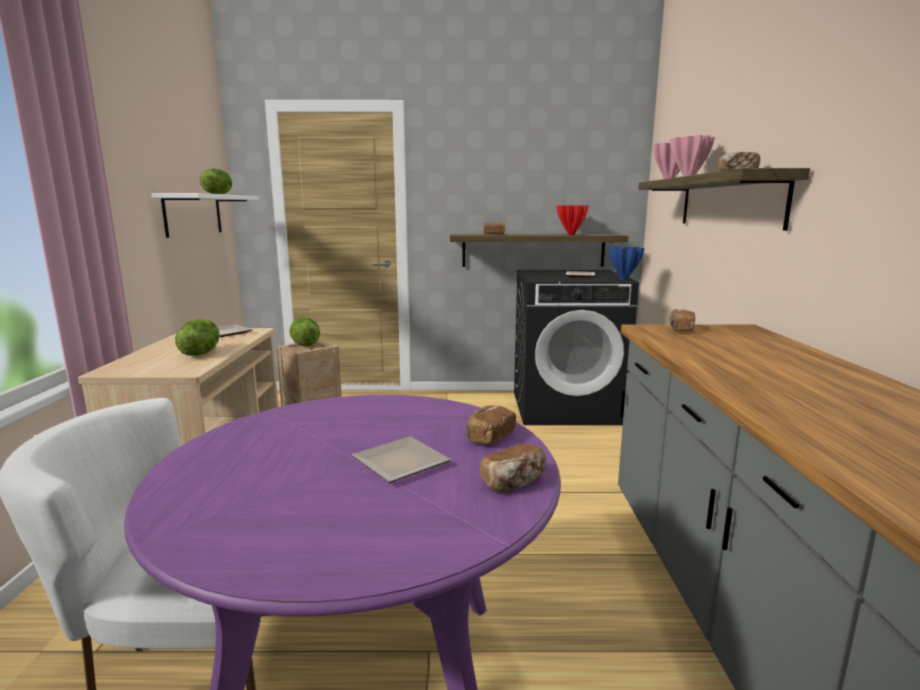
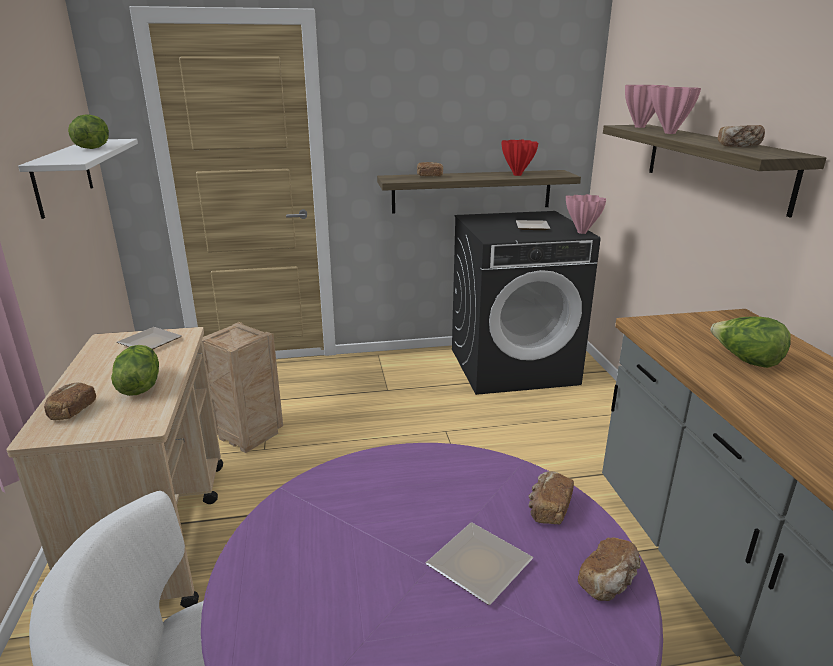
camera: 10 degrees left, 10 degrees up
(304, 344) = (230, 334): lettuce -> lettuce (745, 361)
(624, 279) = (582, 232): blue vase -> pink vase
(680, 329) = (680, 325): bread -> bread (71, 411)

